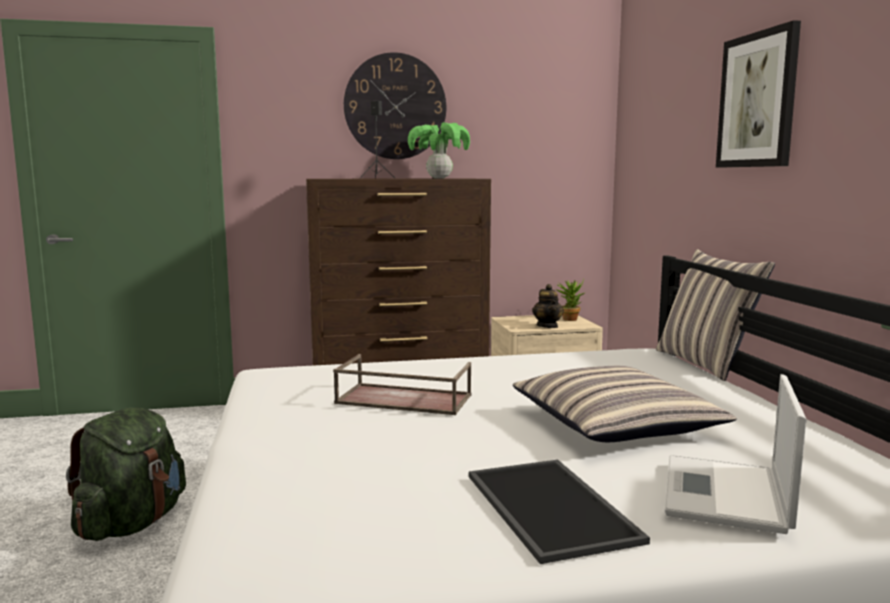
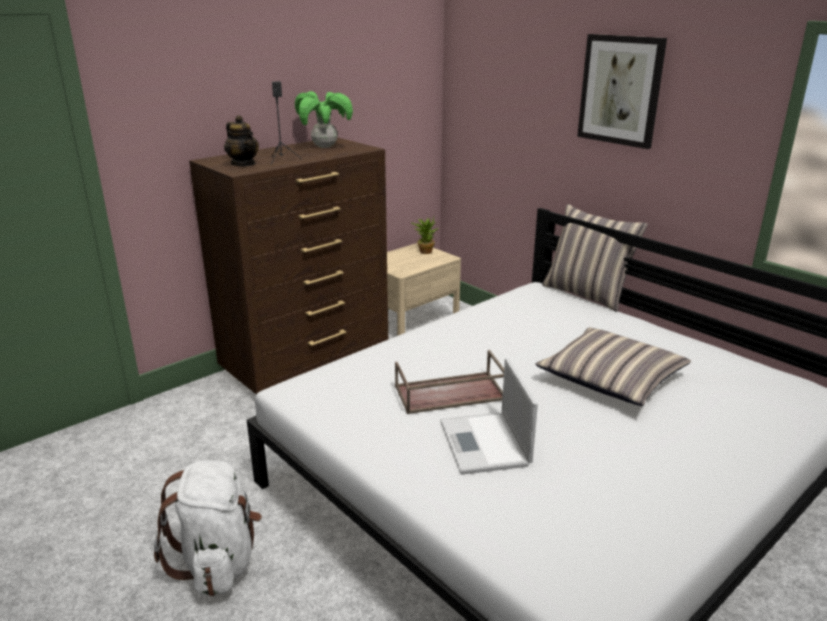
camera: 30 degrees left, 15 degrees up
(132, 524) = (218, 562): green backpack -> white backpack
(395, 106) = (265, 72): wall clock -> none
(547, 326) = (419, 264): teapot -> teapot (243, 164)
(553, 507) = (666, 467): tray -> none
(726, 495) = (733, 425): laptop -> laptop (485, 444)

